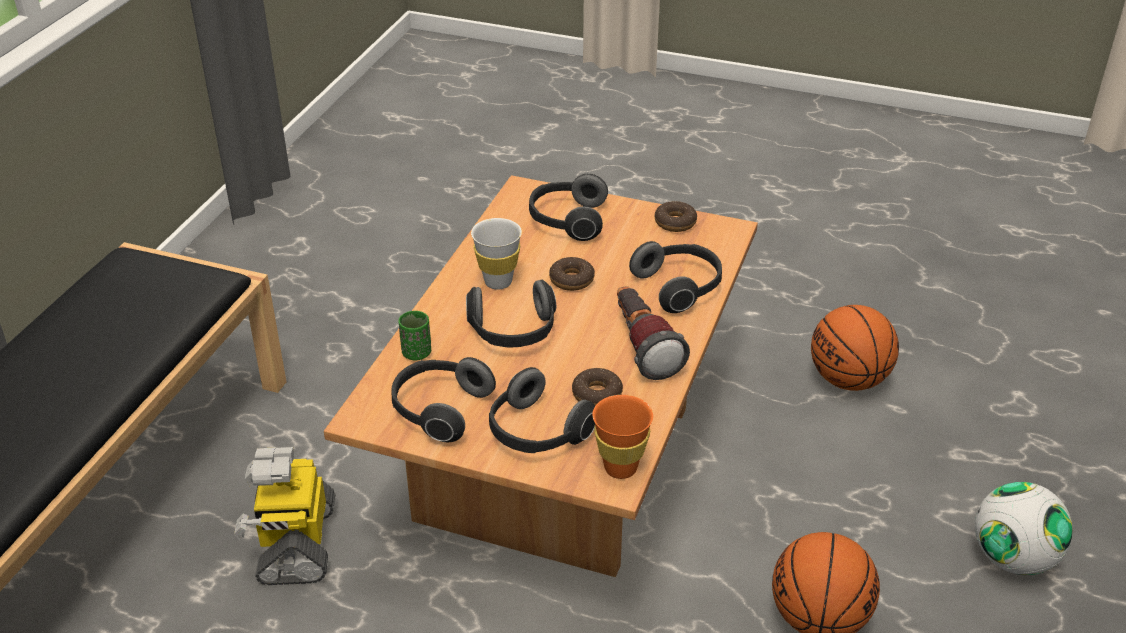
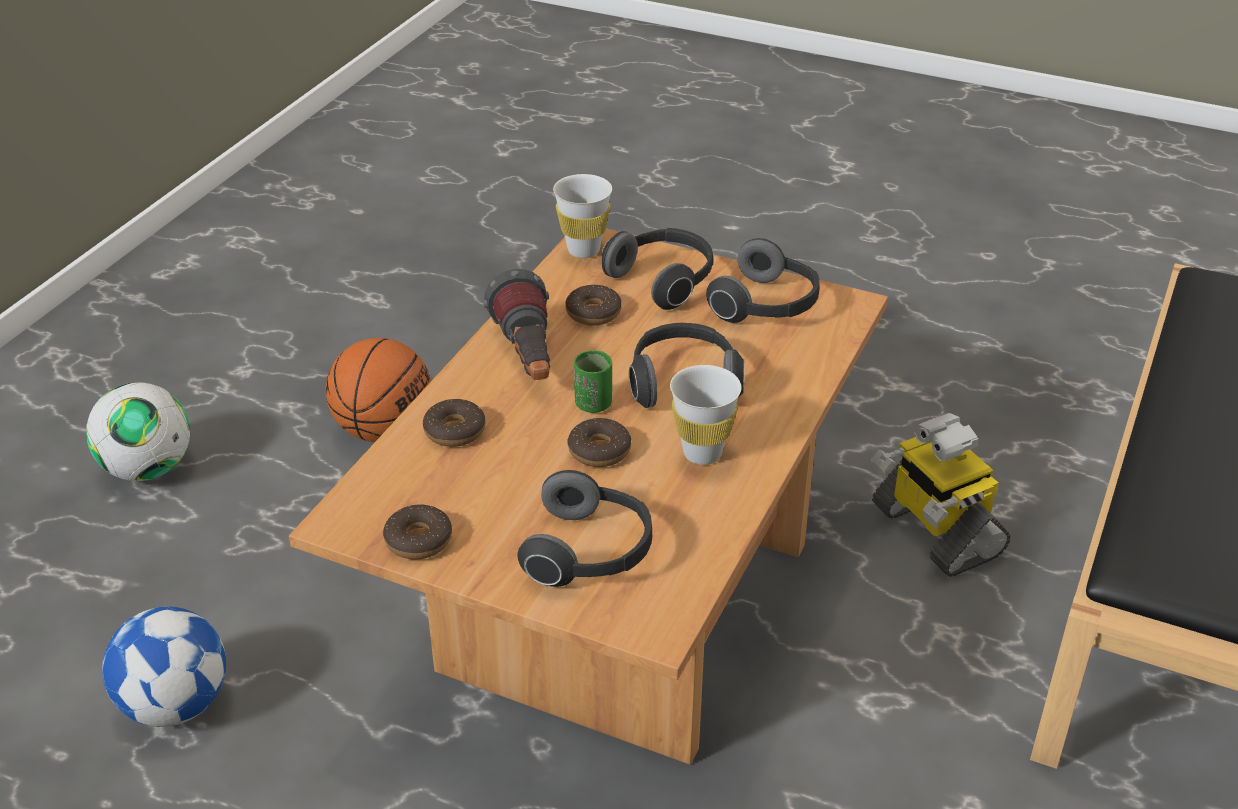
camera: 175 degrees left, 0 degrees up
(295, 543) = (934, 530): toy robot -> toy robot turned 150 degrees clockwise
(416, 353) = (801, 366): green cup -> green cup (593, 404)
(620, 468) = (583, 250): orange cup -> white cup
(679, 288) = (454, 431): headphones -> donut
(849, 380) = (175, 704): basketball -> football

